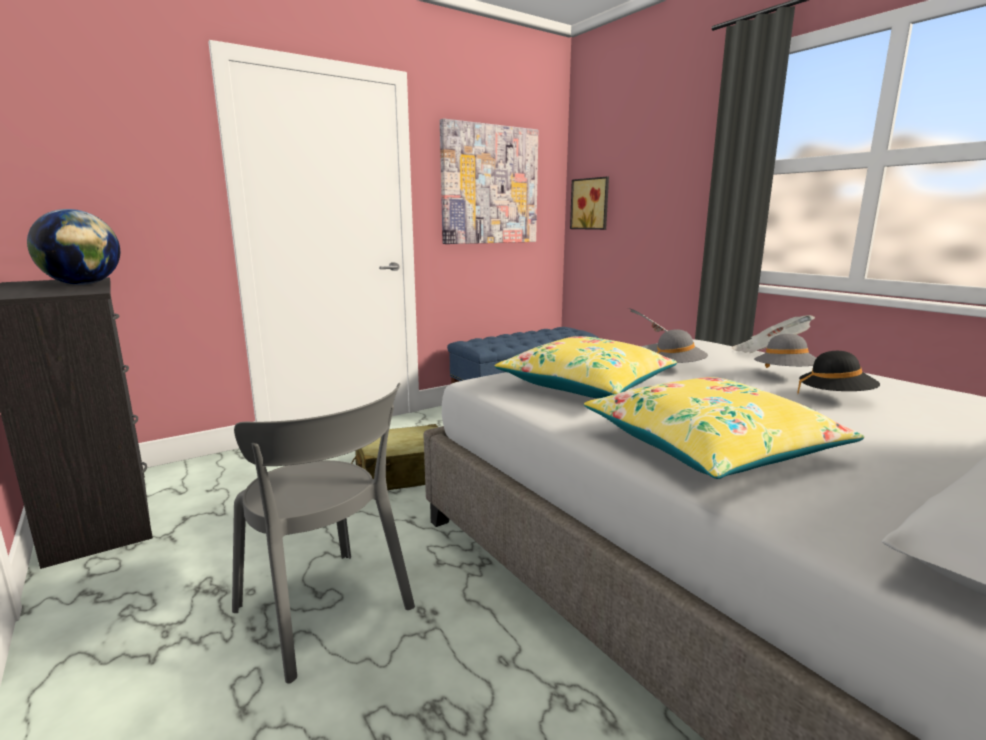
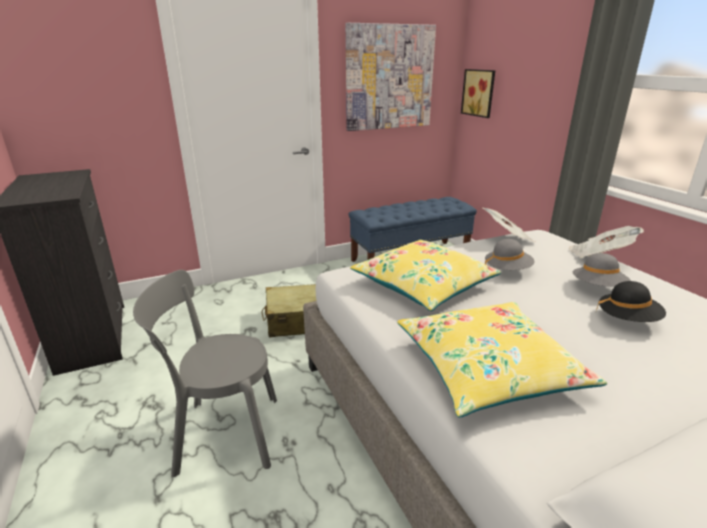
camera: 10 degrees right, 10 degrees up
(83, 284) = (67, 182): globe -> none
(327, 613) = (222, 434): grey chair -> grey chair turned 120 degrees clockwise

